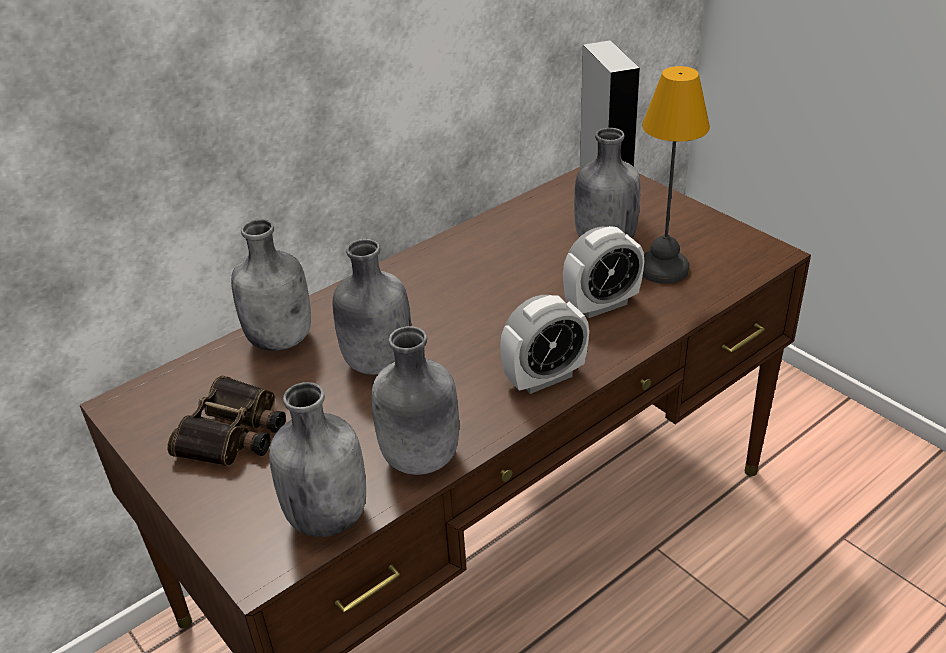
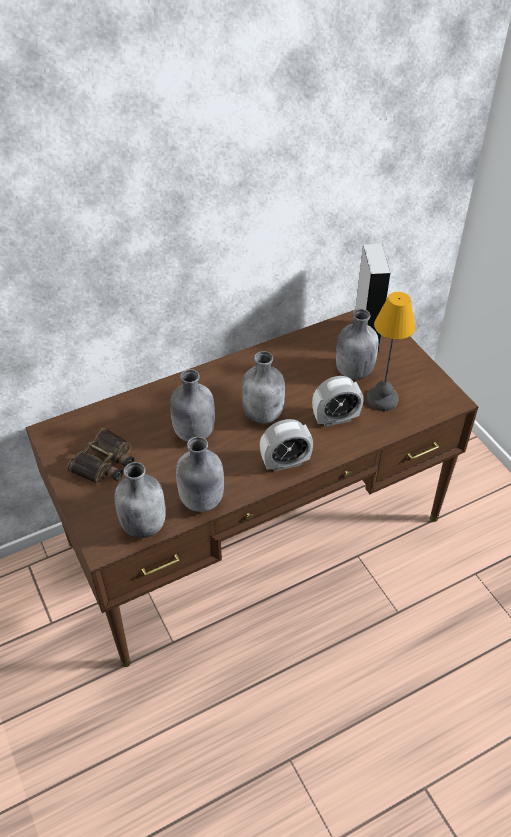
camera: 10 degrees right, 10 degrees up
(281, 339) = (143, 405): grey bottle -> grey bottle (263, 414)

